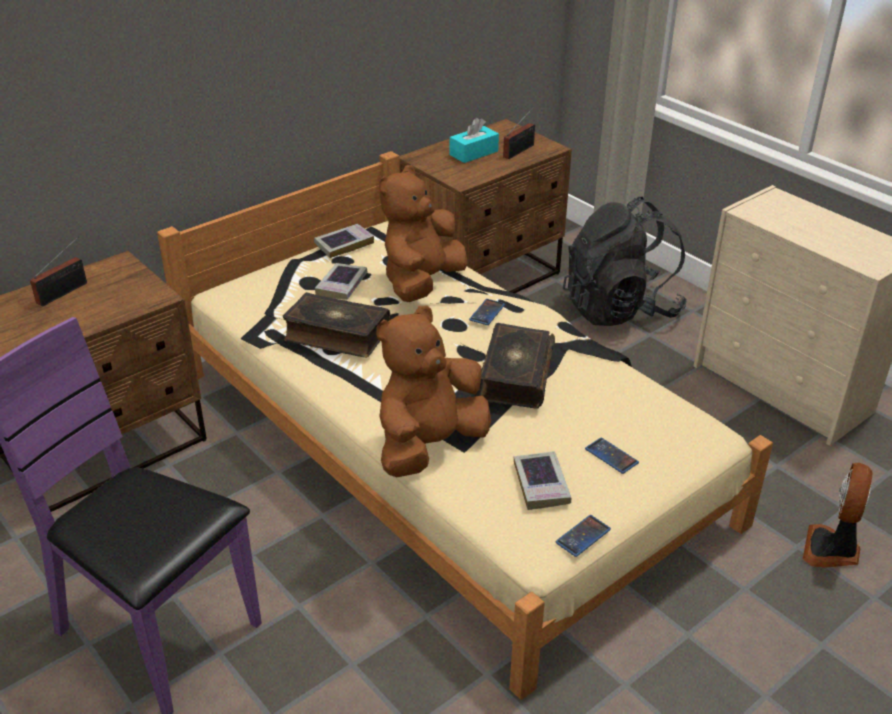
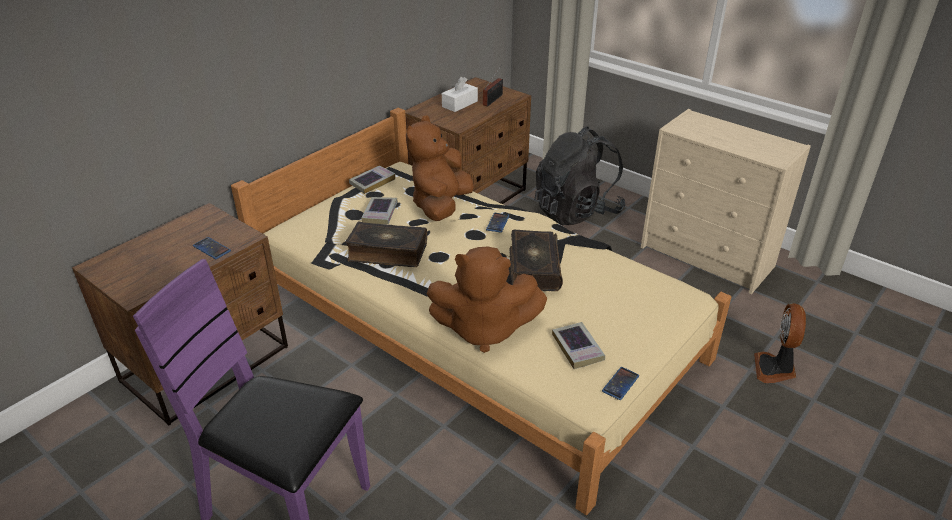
camera: 10 degrees left, 0 degrees up
(65, 292) = (166, 241): radio -> none
(429, 446) = (484, 329): brown plush toy -> brown plush toy turned 120 degrees counterclockwise
(473, 153) = (459, 104): turquoise tissue box -> white tissue box
(611, 456) = (622, 320): phone -> phone (212, 248)

